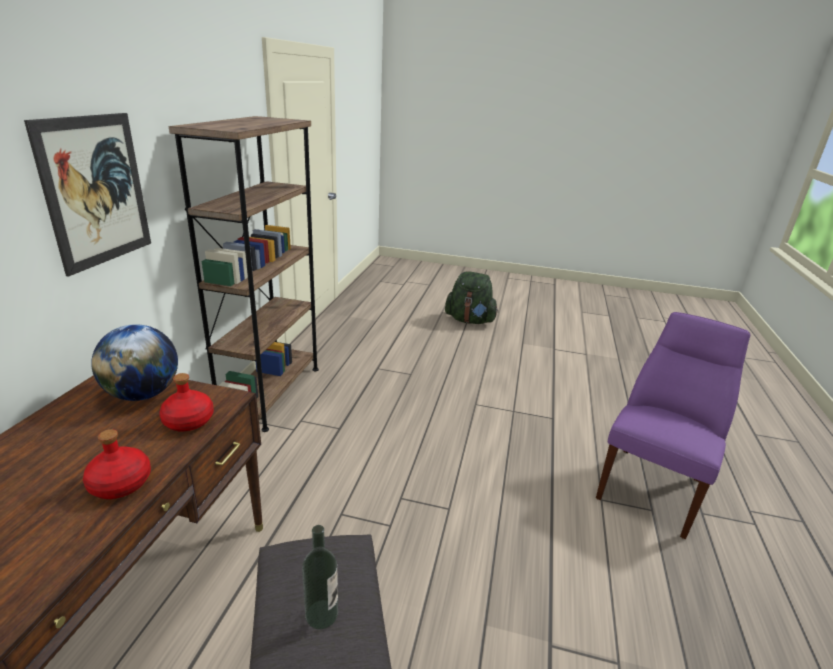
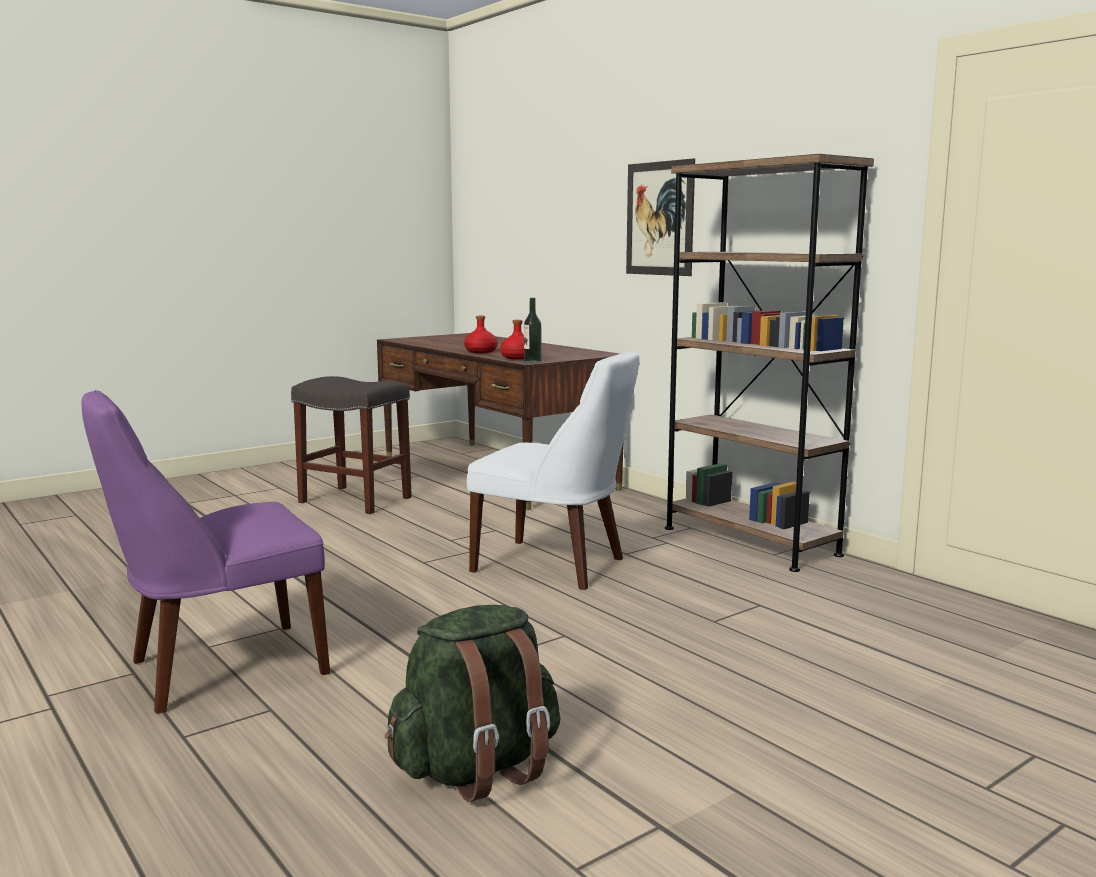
camera: 130 degrees right, 15 degrees down
(143, 394) = (570, 355): globe -> none
(321, 614) = (344, 381): bottle -> bottle (532, 362)
(391, 445) = (555, 566): none -> white chair
(470, 320) = (948, 776): green backpack -> green backpack (477, 768)
(652, 486) = (218, 669): purple chair -> purple chair turned 75 degrees clockwise

